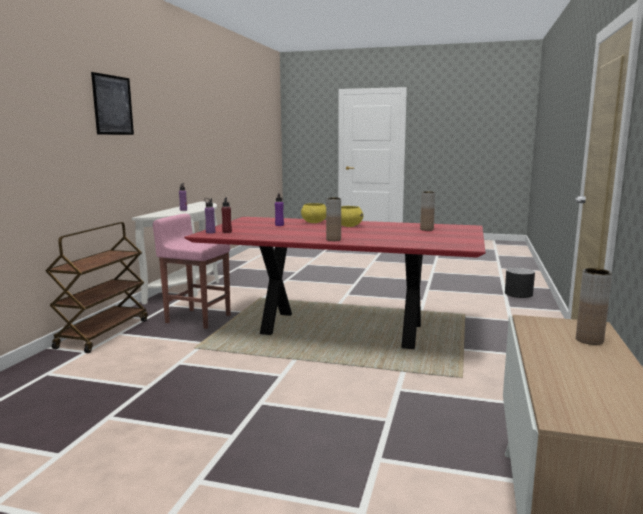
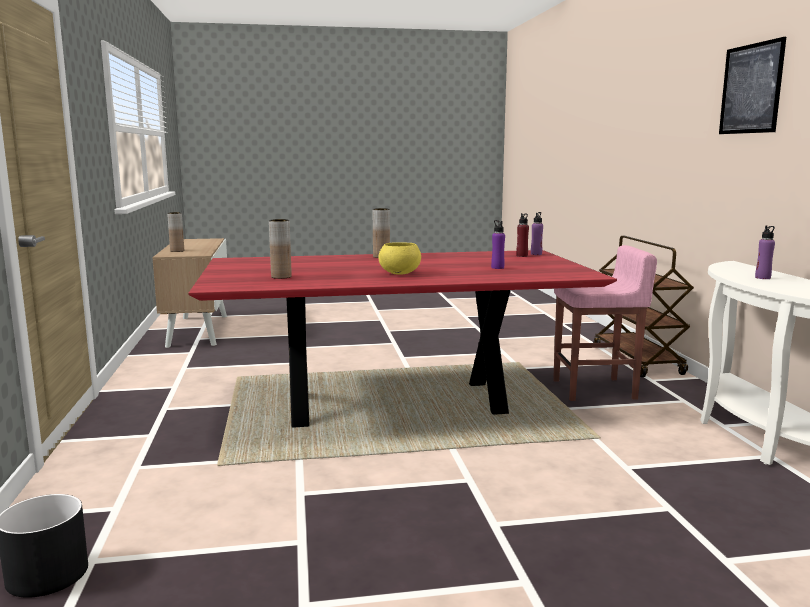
camera: 155 degrees right, 0 degrees up
(314, 222) = (465, 275): yellow bowl -> none

